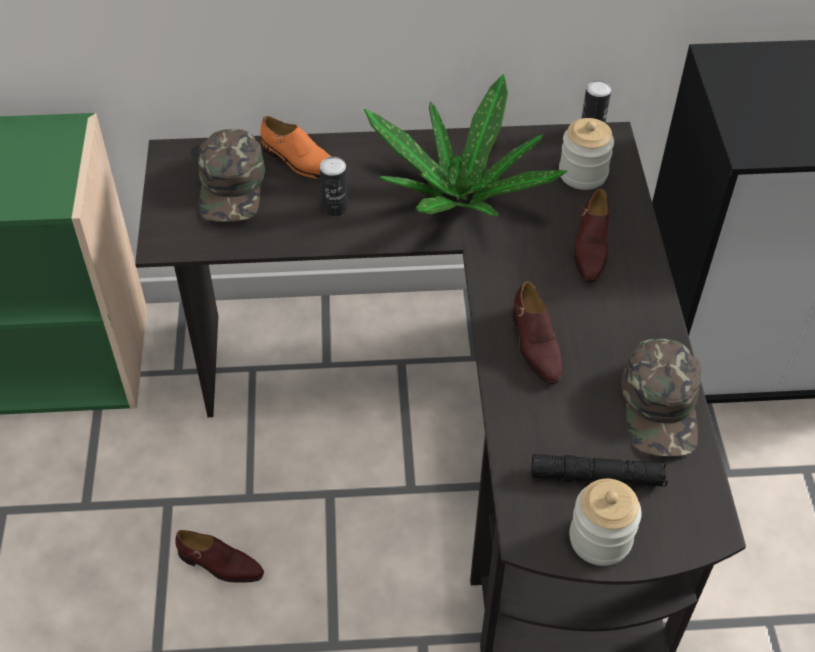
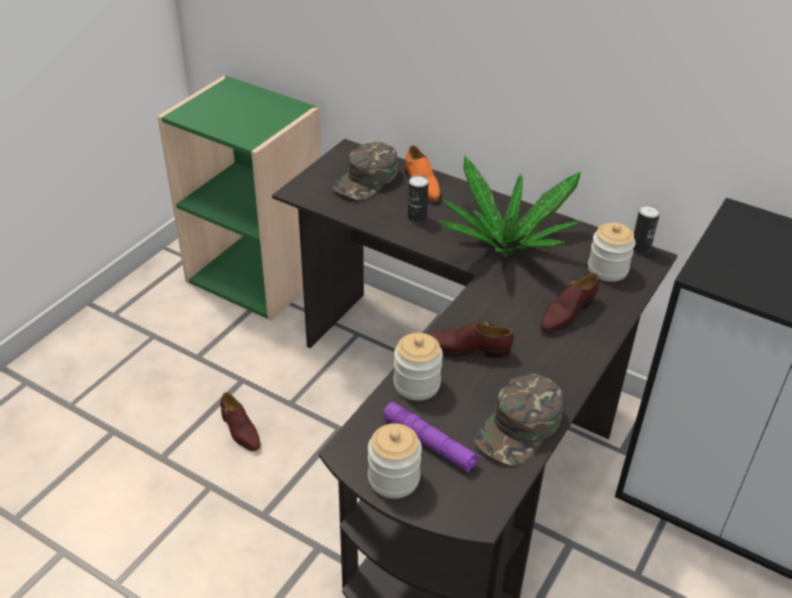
camera: 35 degrees right, 10 degrees down
(524, 417) = (417, 384): none -> jar
(535, 345) = (467, 349): brown shoe -> brown shoe turned 75 degrees clockwise
(597, 477) = (430, 443): black flashlight -> purple flashlight

